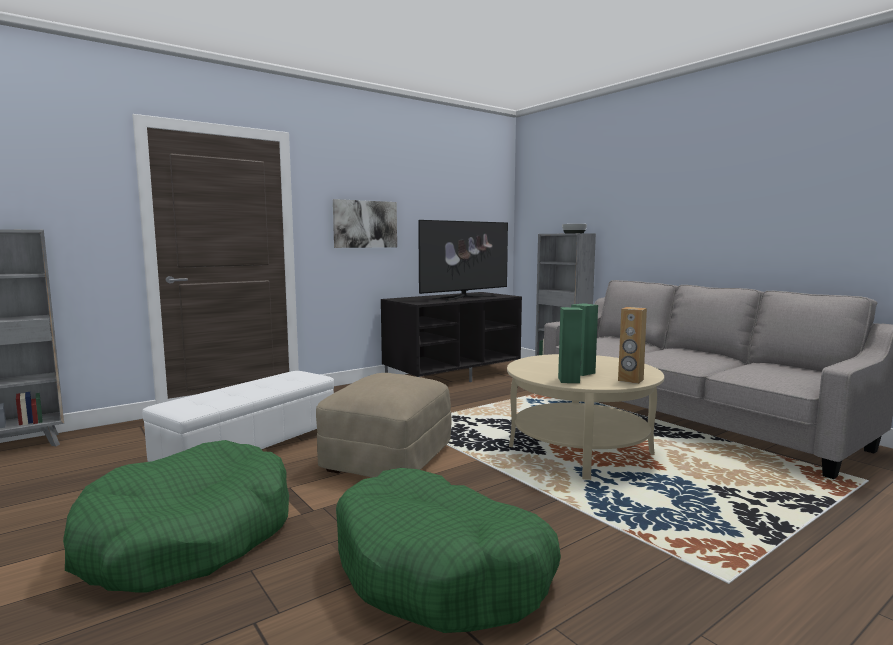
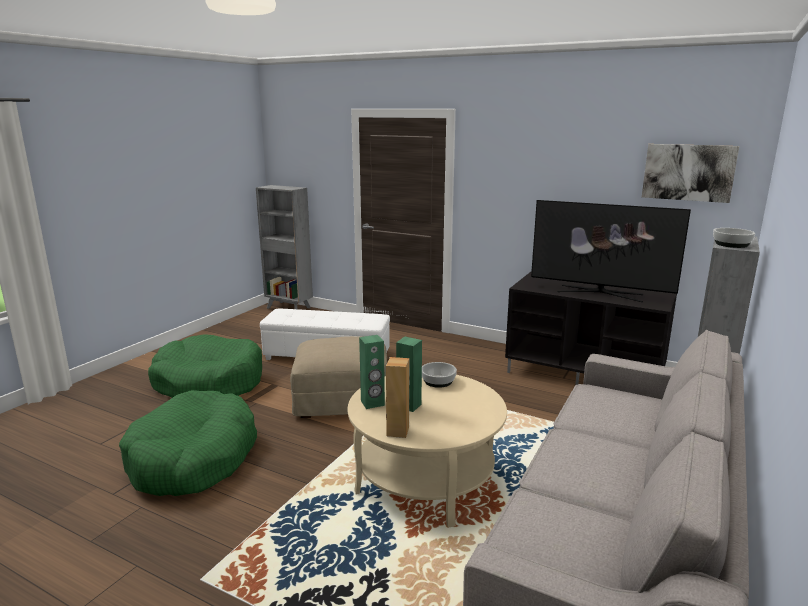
camera: 65 degrees right, 10 degrees up
(365, 224) = (522, 194): picture -> picture (688, 172)
(538, 361) = (438, 381): none -> bowl

